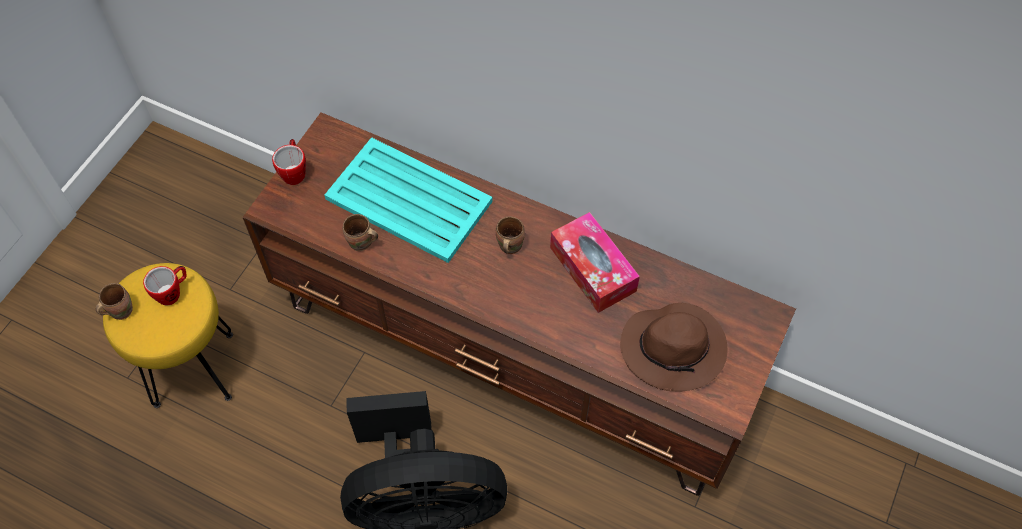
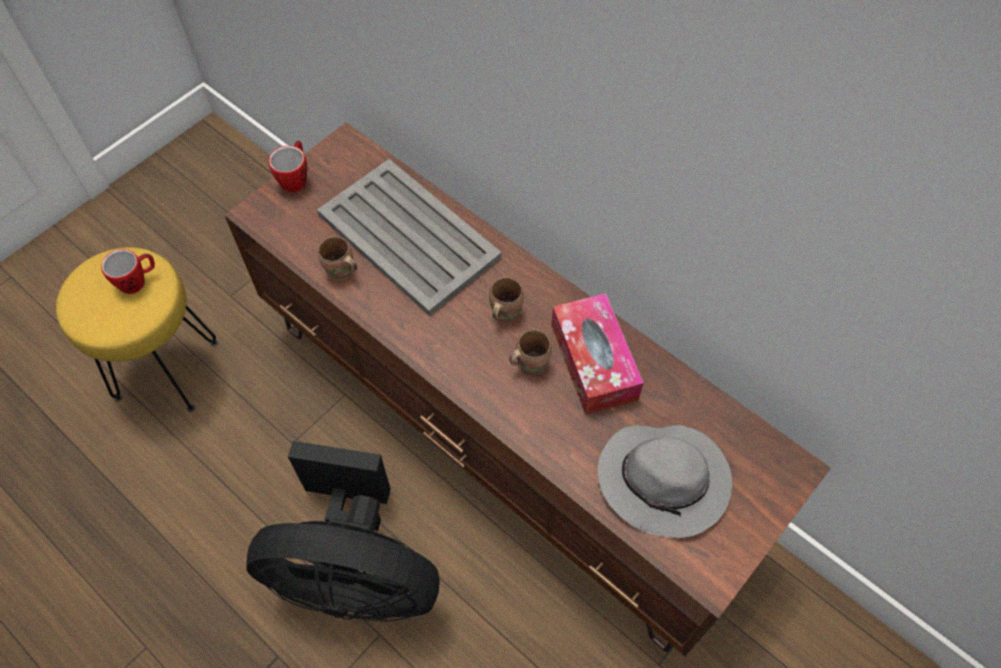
camera: 15 degrees right, 0 degrees up
(119, 310) = (77, 287): brown mug -> brown mug (530, 363)
(410, 201) = (409, 237): turquoise tray -> grey tray
(674, 349) = (665, 481): brown hat -> grey hat

